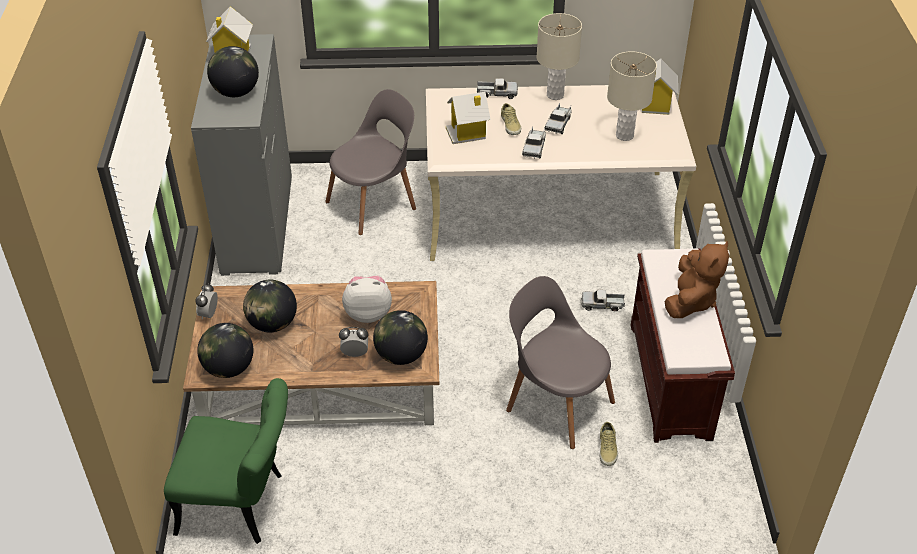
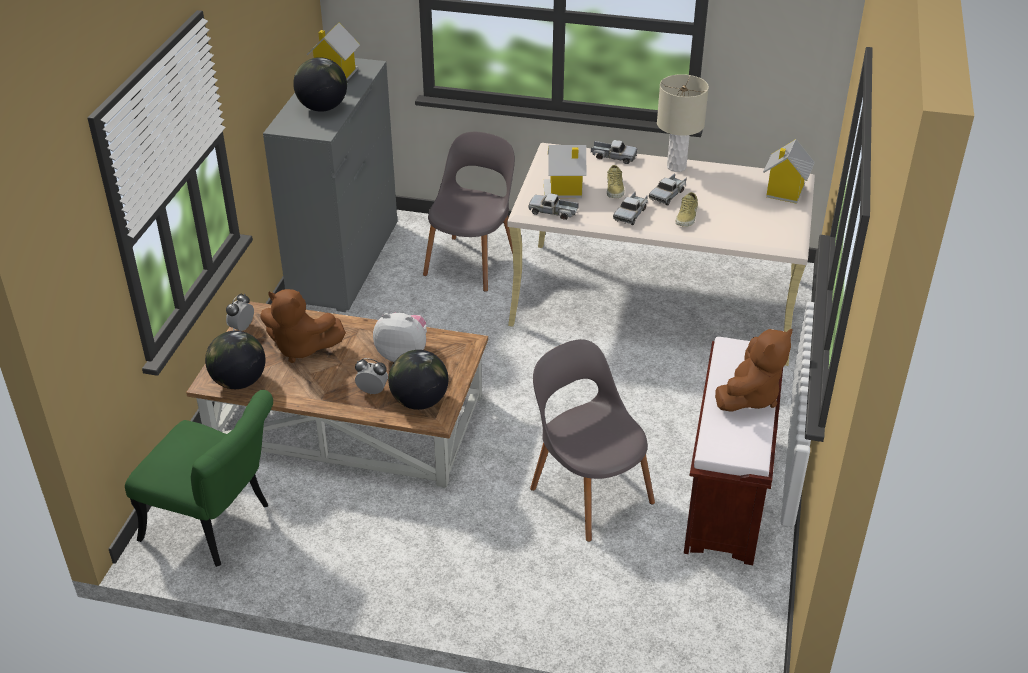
camera: 15 degrees right, 5 degrees down
(272, 324) = (301, 348): globe -> brown plush toy
(374, 204) = (472, 261): grey chair -> grey chair turned 45 degrees counterclockwise
(602, 305) = (679, 401): toy truck -> toy truck (553, 212)
(608, 448) = (628, 549): beige shoe -> beige shoe (687, 217)
(624, 136) = (736, 217): beige table lamp -> none

